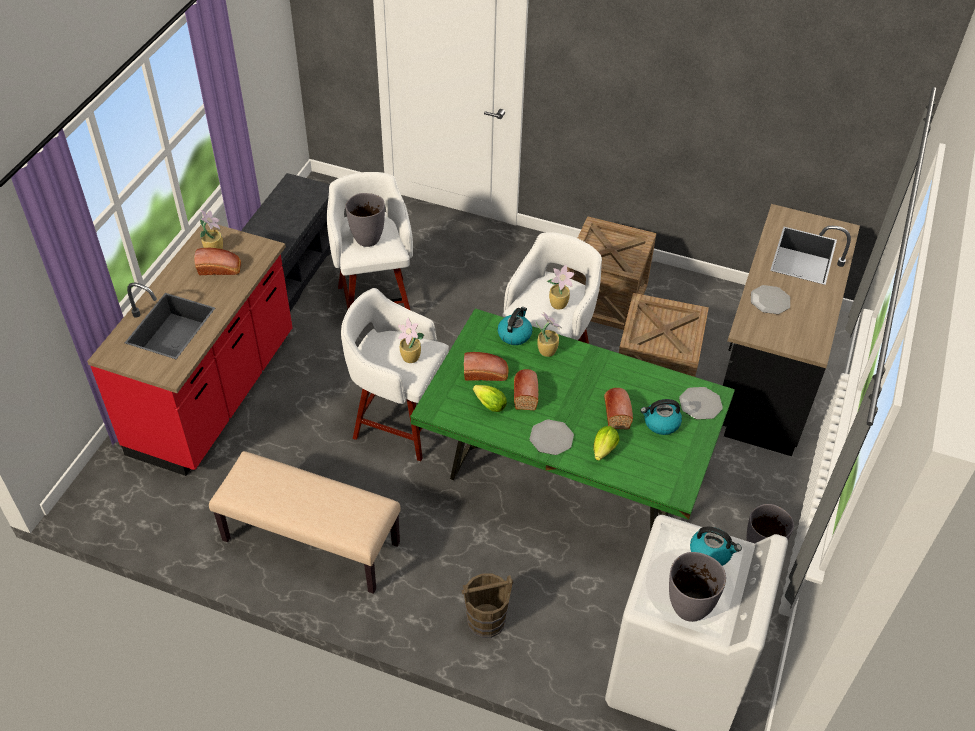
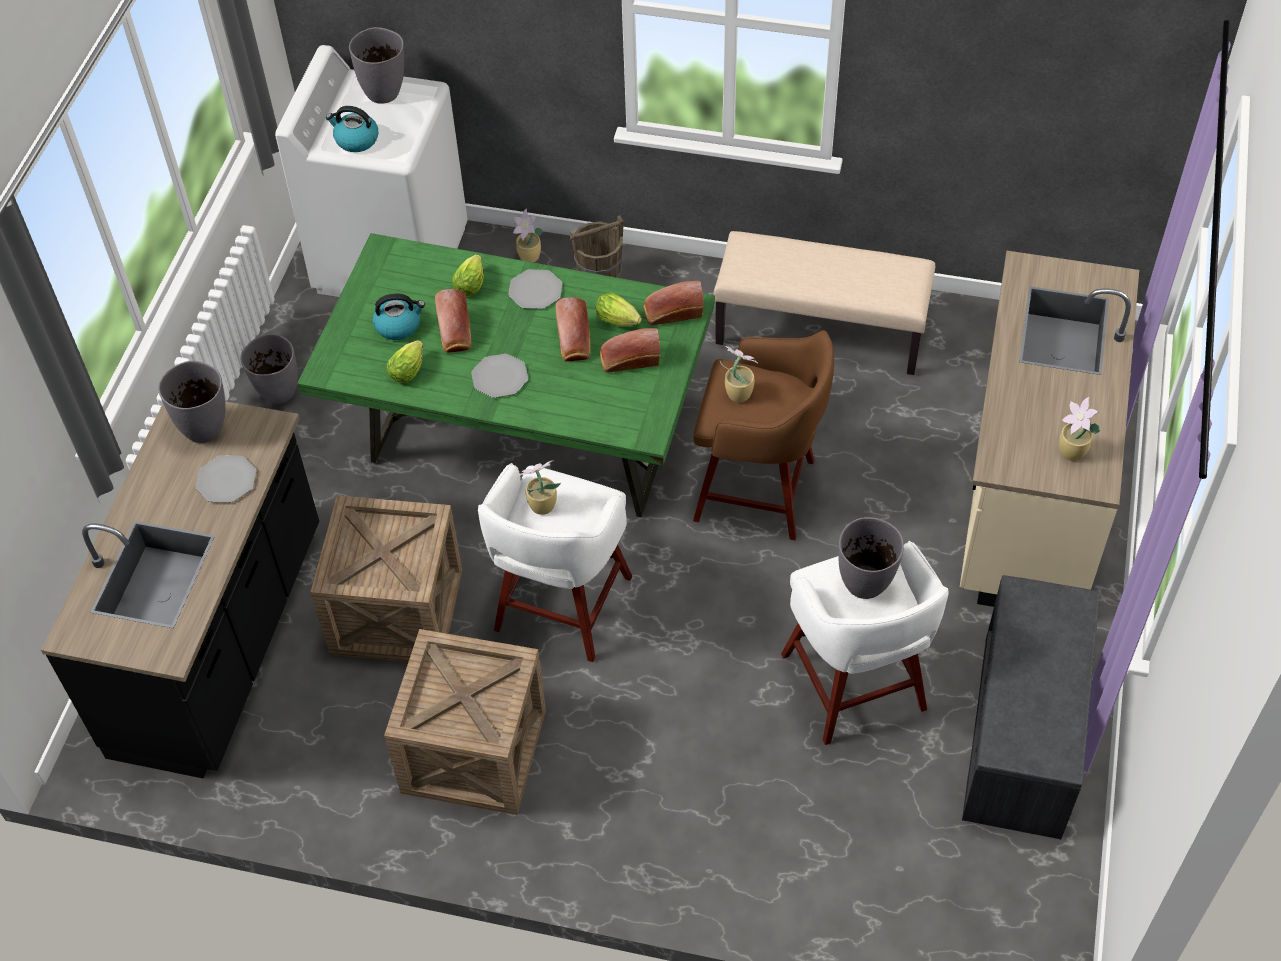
camera: 175 degrees right, 5 degrees up
(215, 395) = (1027, 495): red counter -> beige counter
(221, 269) = (1044, 422): bread -> bread (672, 313)
(398, 421) = (759, 491): white stool -> brown stool
(514, 334) = (599, 421): kettle -> none
(547, 350) = (551, 403): potted plant -> potted plant (529, 257)
(651, 388) = (409, 369): none -> lettuce
(700, 404) = (345, 356): plate -> plate (500, 377)
(792, 335) = (205, 429): none -> grey vase

